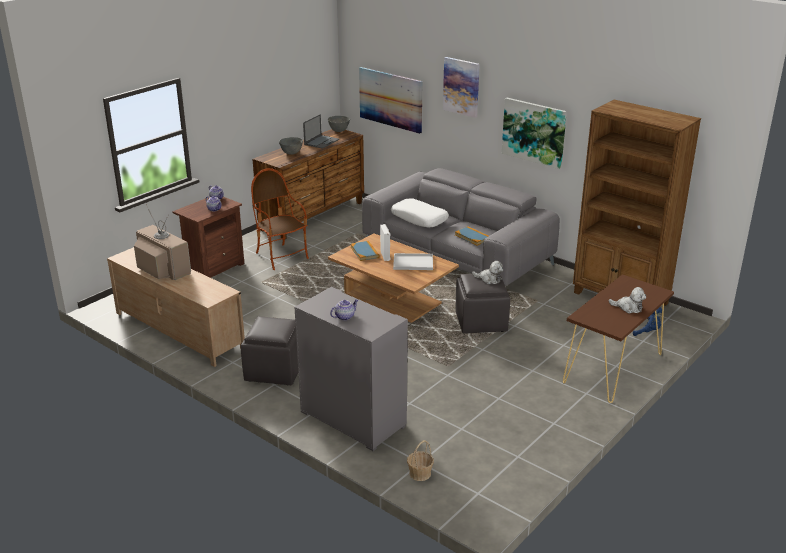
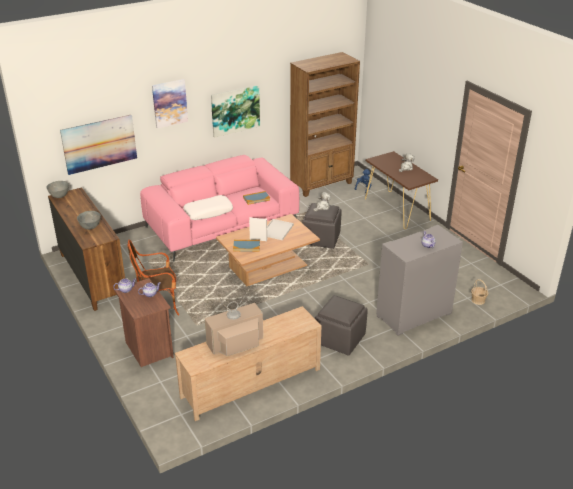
camera: 70 degrees left, 5 degrees up
(321, 142) = (78, 208): laptop -> none
(457, 255) = (222, 225): grey sofa -> pink sofa

